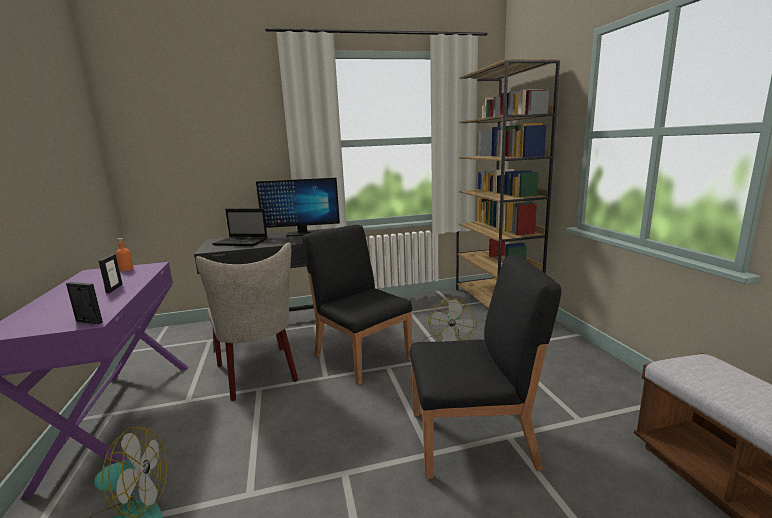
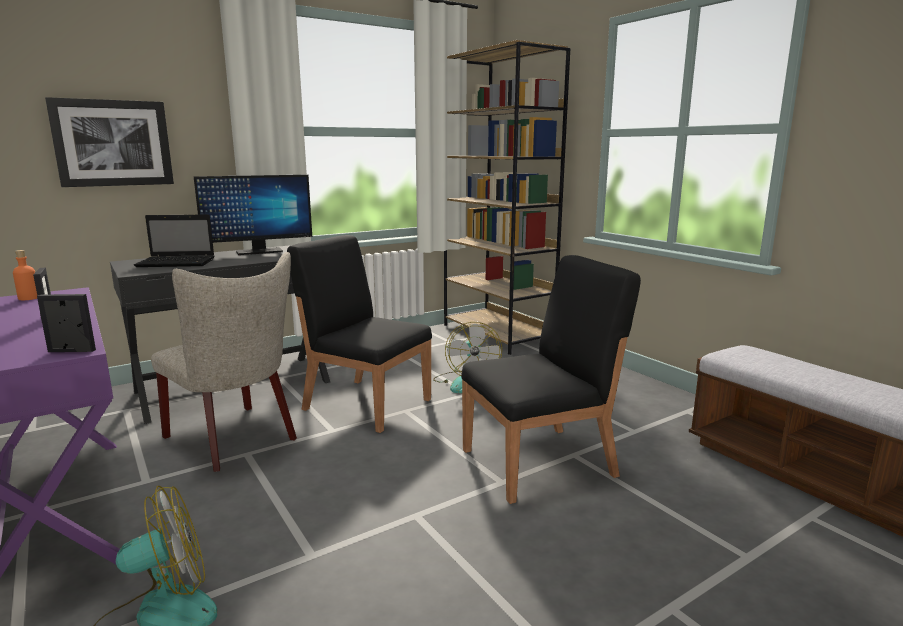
camera: 20 degrees left, 0 degrees up
(212, 159) = (113, 143): none -> picture

